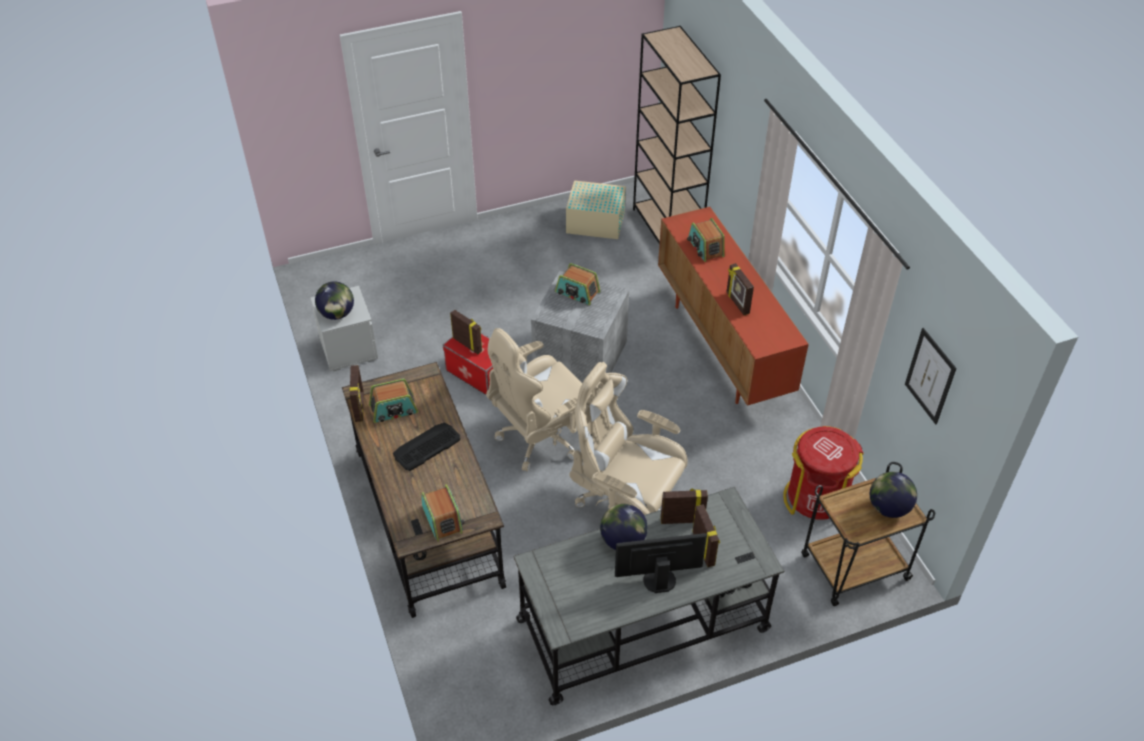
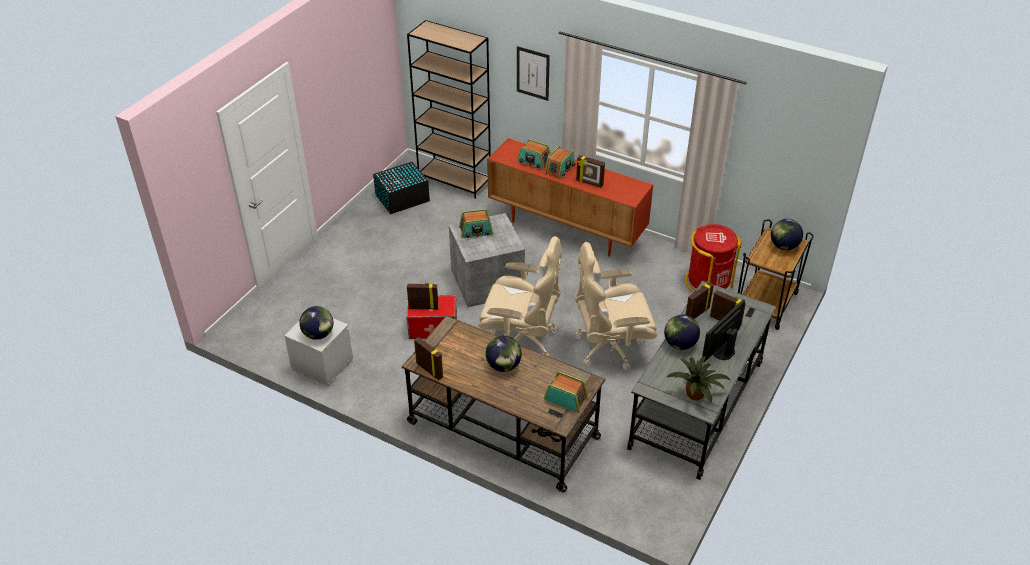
camera: 40 degrees left, 5 degrees down
(393, 409) = (454, 358): radio -> radio (560, 169)
(426, 447) = (503, 366): keyboard -> globe
(544, 436) = (519, 339): beige office chair -> beige office chair turned 90 degrees counterclockwise
(574, 605) = (696, 393): none -> potted plant
(594, 222) = (401, 198): beige storage box -> black storage box
(930, 376) = (775, 149): picture -> picture (533, 73)

